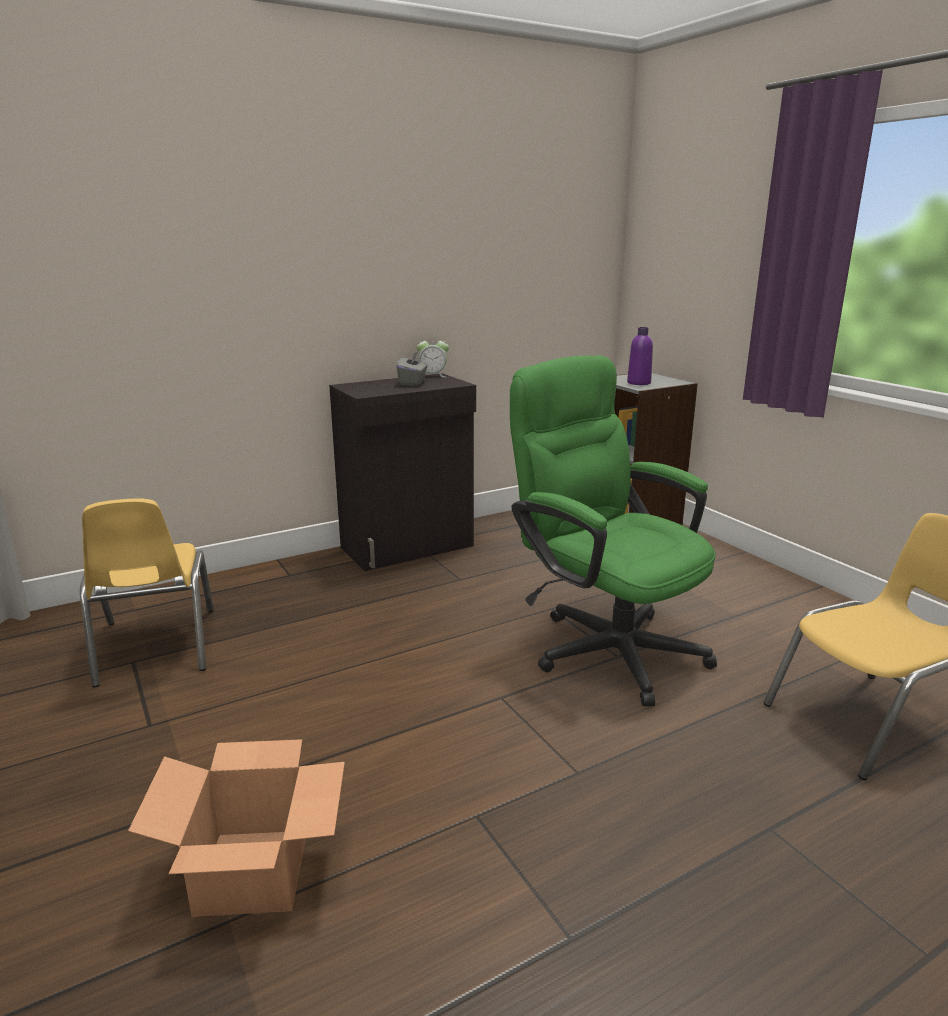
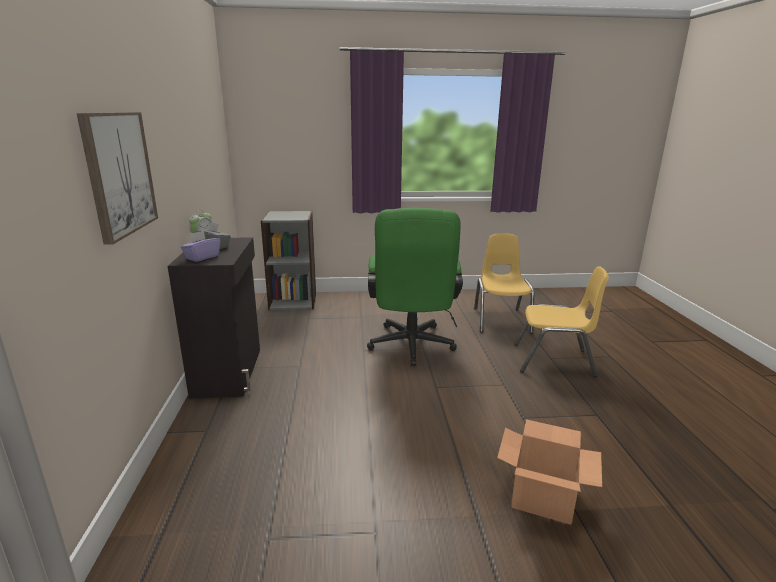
camera: 65 degrees left, 0 degrees up
(155, 646) = (253, 522): yellow chair -> yellow chair (554, 361)
(245, 269) = (119, 173): none -> picture
(369, 387) = (202, 257): none -> purple tissue box
(605, 645) = (411, 348): green office chair -> green office chair turned 75 degrees counterclockwise
(638, 383) = (292, 216): purple bottle -> none

